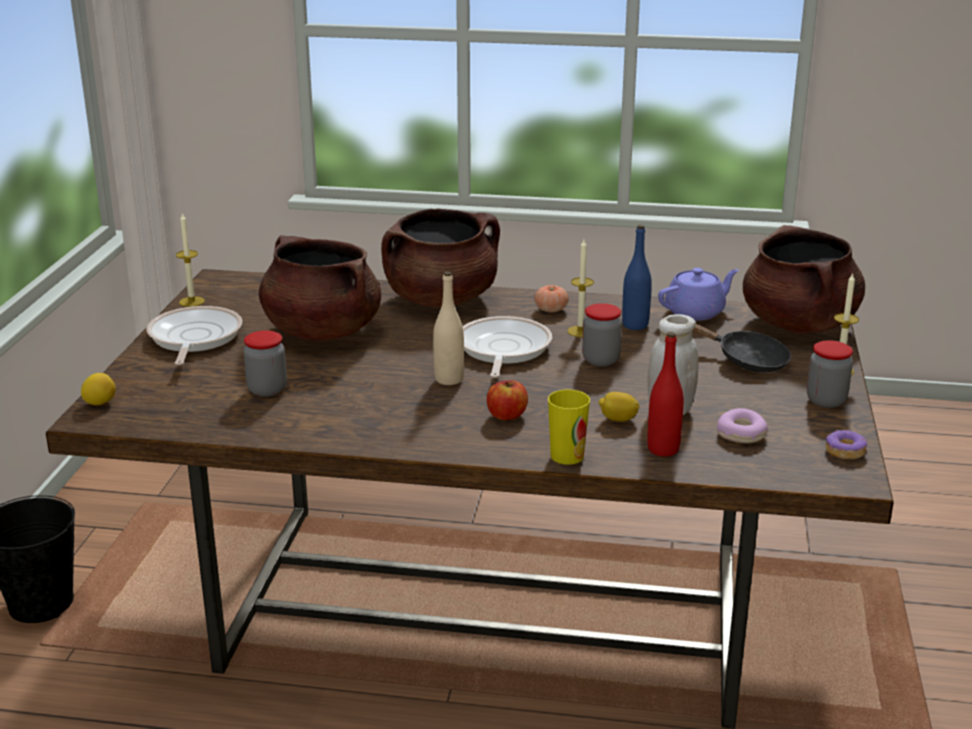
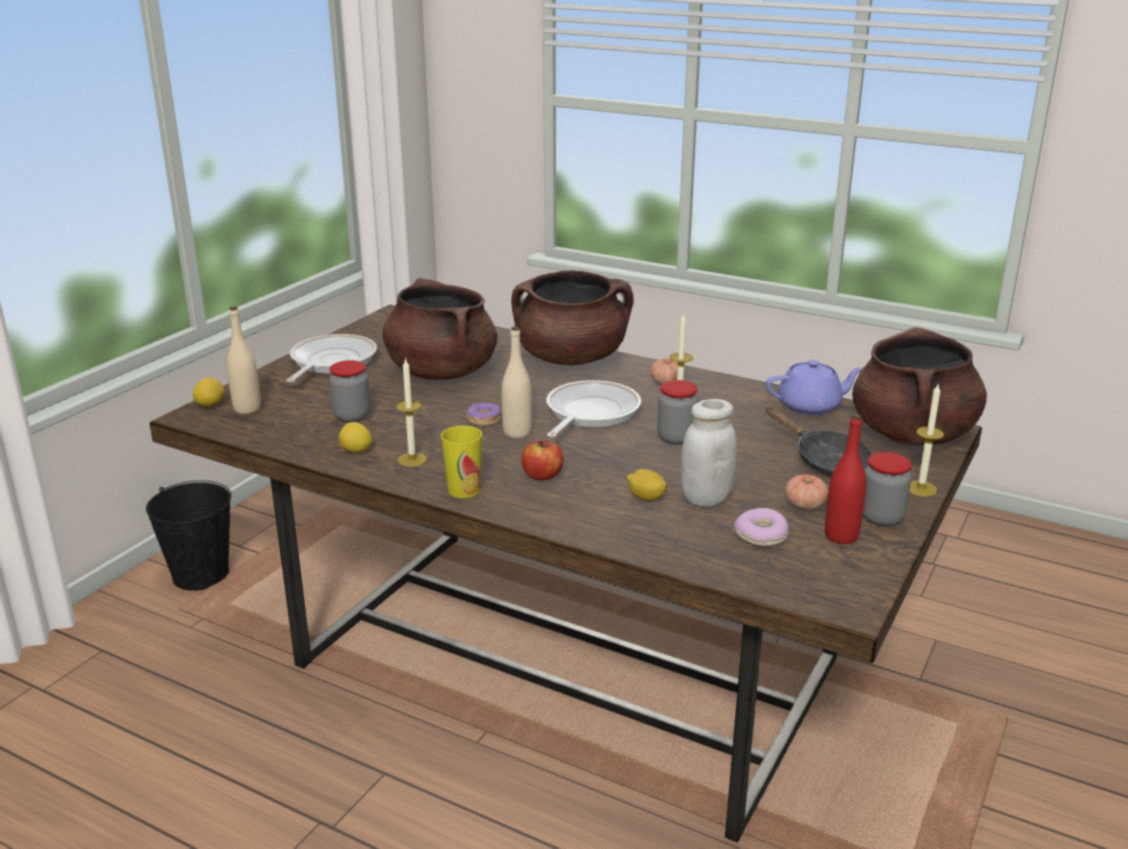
camera: 20 degrees right, 0 degrees up
(146, 400) = (247, 409): none -> beige bottle
(192, 301) = (356, 330): candle -> candle (412, 459)
(303, 424) = (356, 451): none -> lemon
(567, 456) = (567, 524): cup -> cup (464, 490)
(635, 325) = (738, 409): blue bottle -> none
(663, 449) = (667, 536): red bottle -> red bottle (841, 536)
(757, 401) = (805, 505): none -> tomato
(844, 451) = (860, 574): donut -> donut (483, 420)

